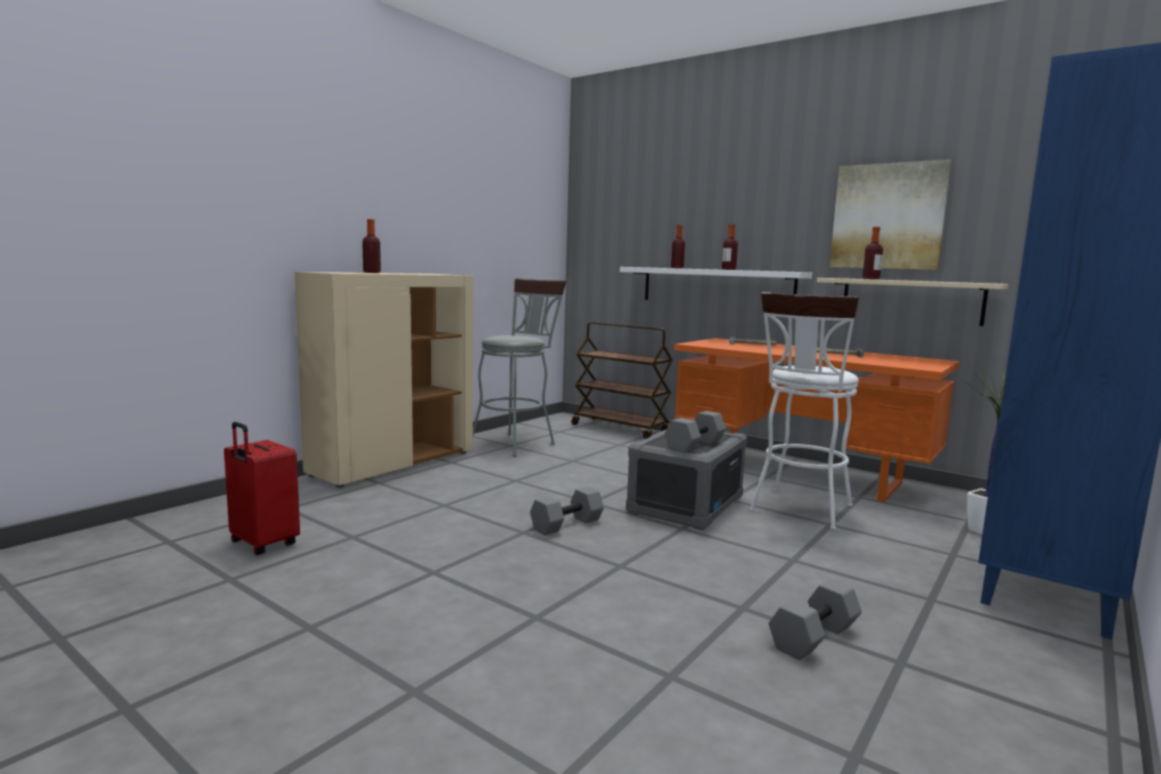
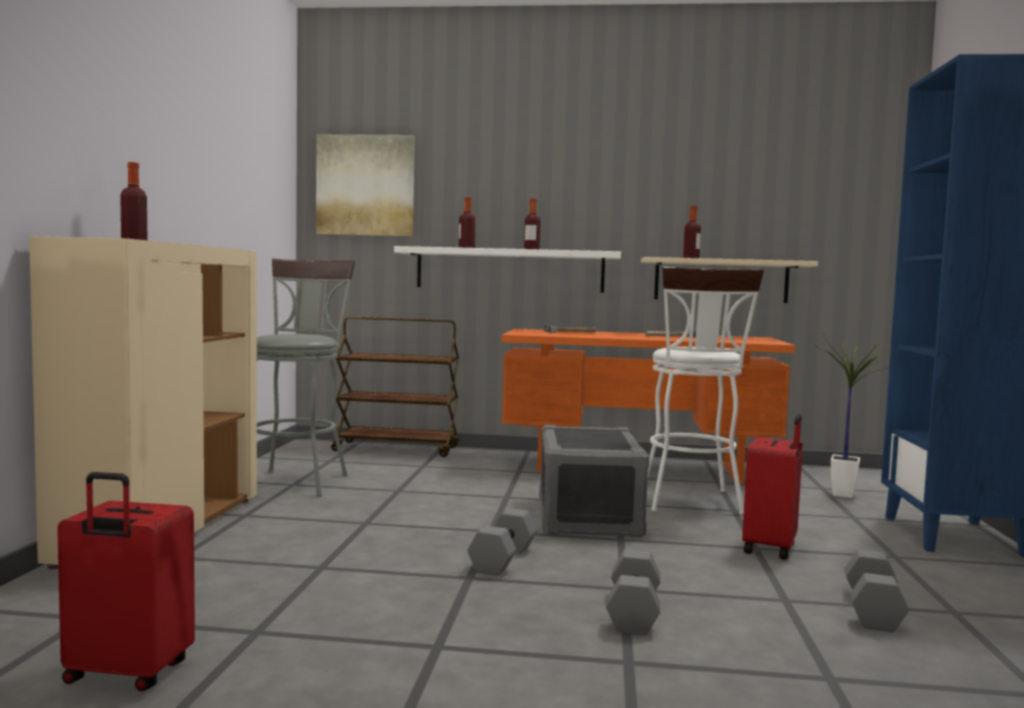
camera: 30 degrees left, 5 degrees down
(694, 445) = (607, 442): grey dumbbell -> grey dumbbell (632, 611)
(808, 563) = (771, 548): none -> red suitcase
(888, 216) = (694, 196): picture -> picture (365, 185)

